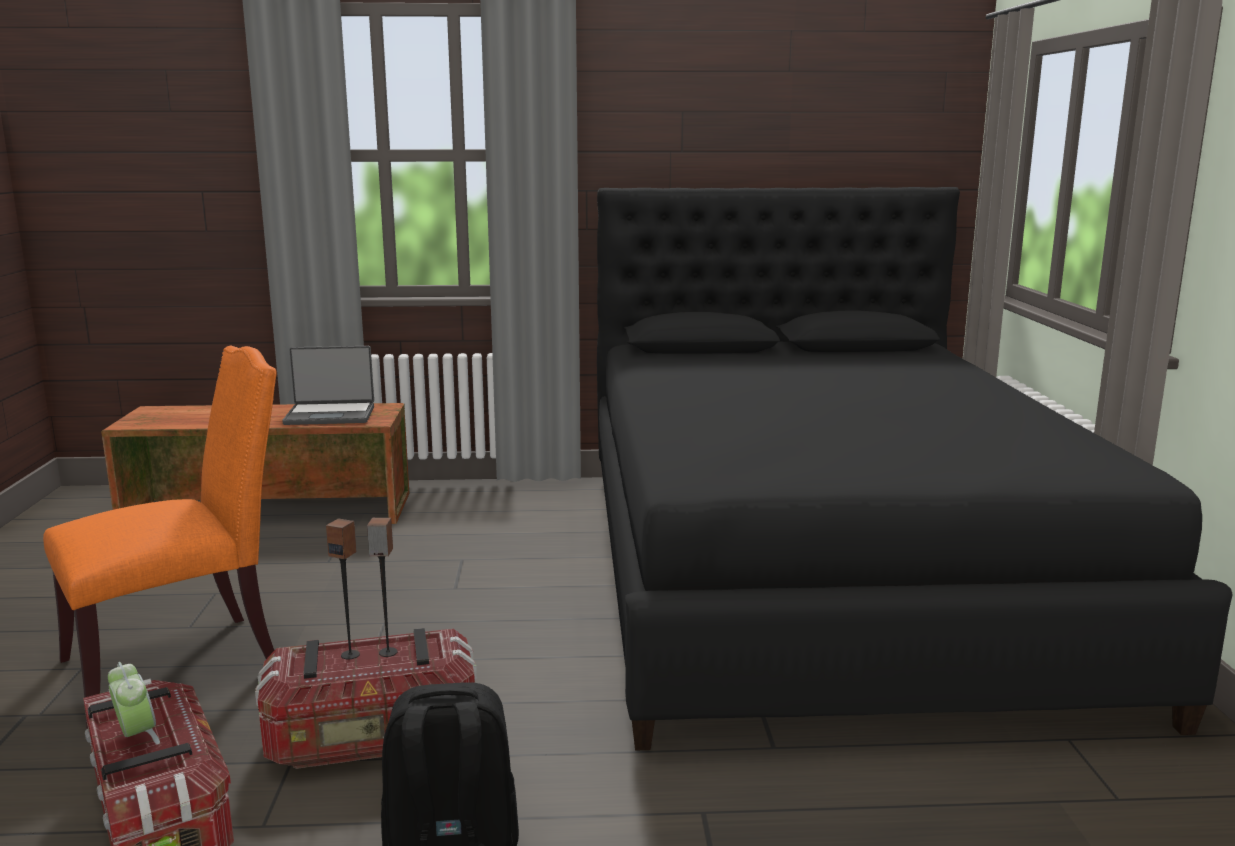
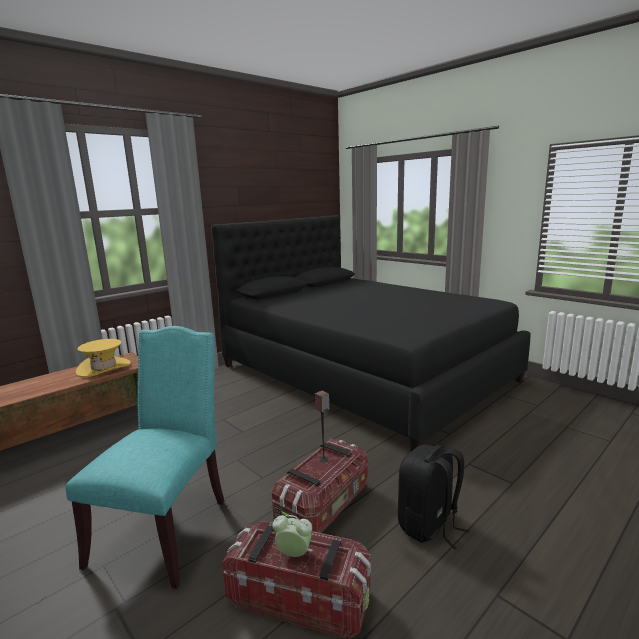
camera: 40 degrees left, 0 degrees up
(182, 663) = (166, 528): orange chair -> turquoise chair
(330, 415) = (104, 368): laptop -> yellow hat
(350, 654) = (311, 468): speaker -> none

